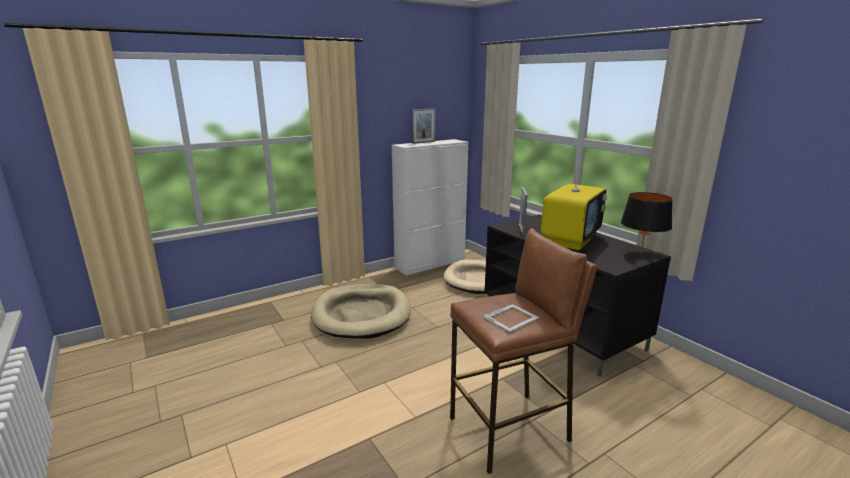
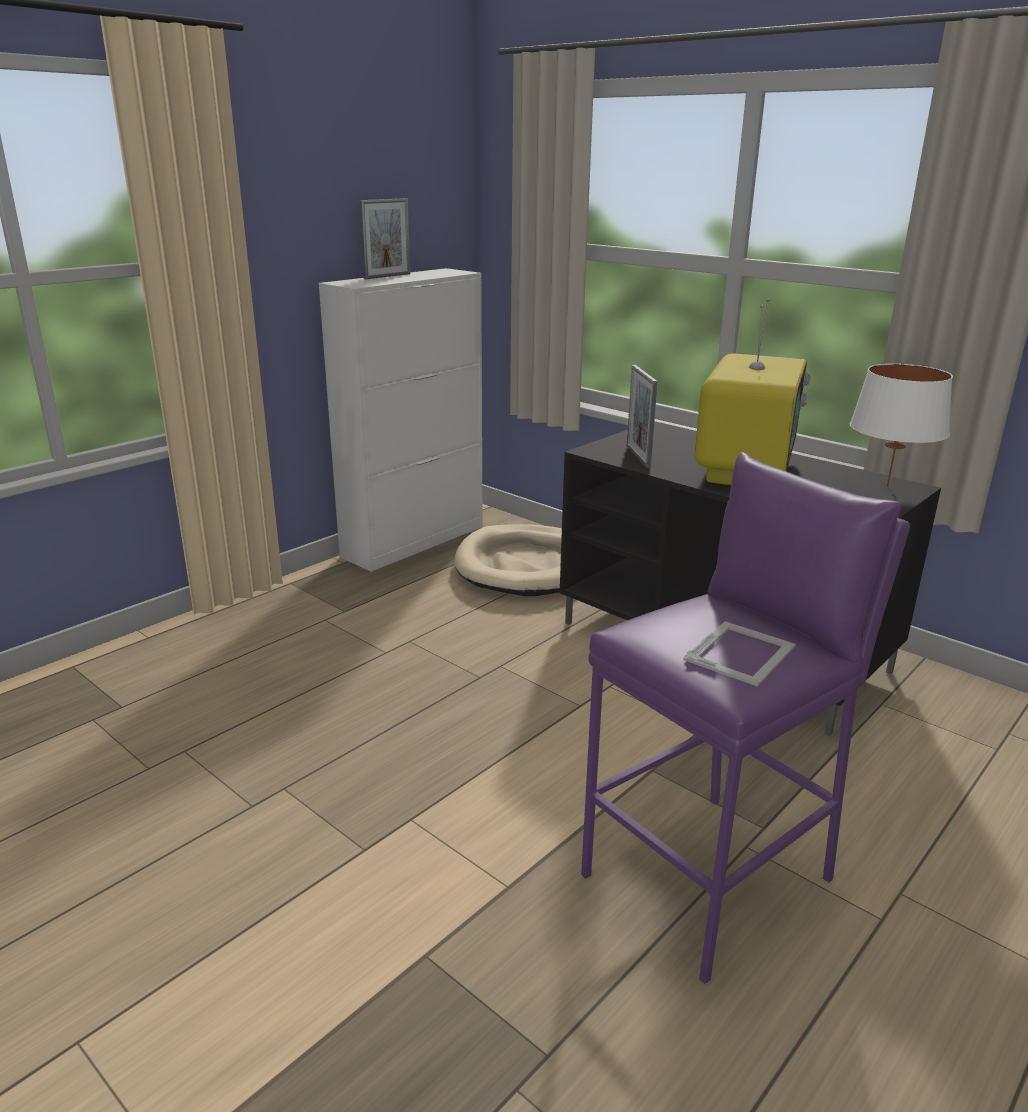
camera: 15 degrees left, 5 degrees up
(361, 314) = (304, 670): beige dog bed -> none
(510, 430) = (710, 878): brown stool -> purple stool
(641, 253) = (887, 486): black table lamp -> white table lamp

